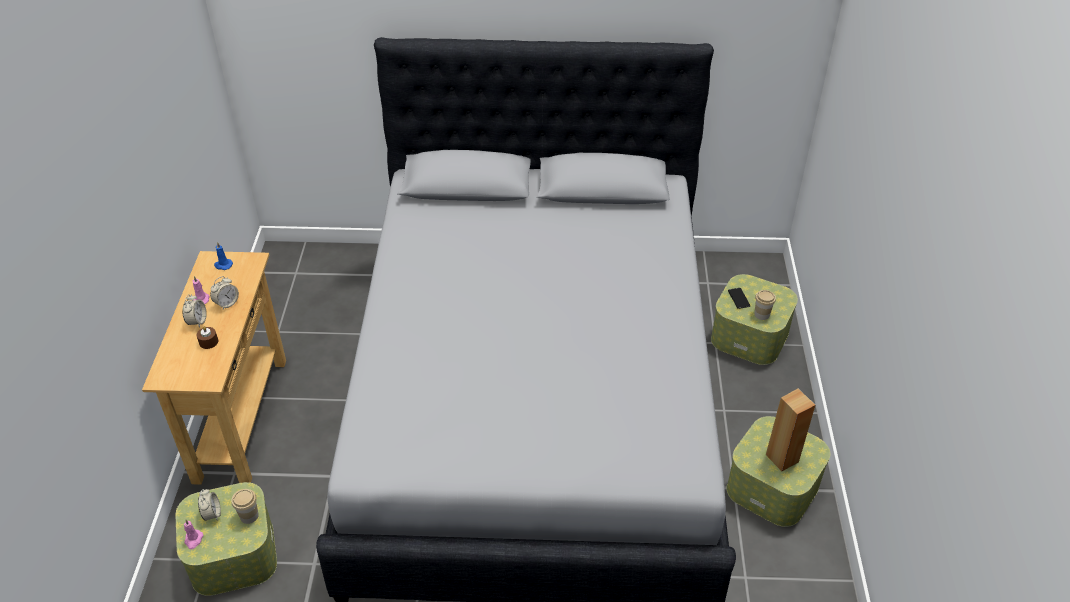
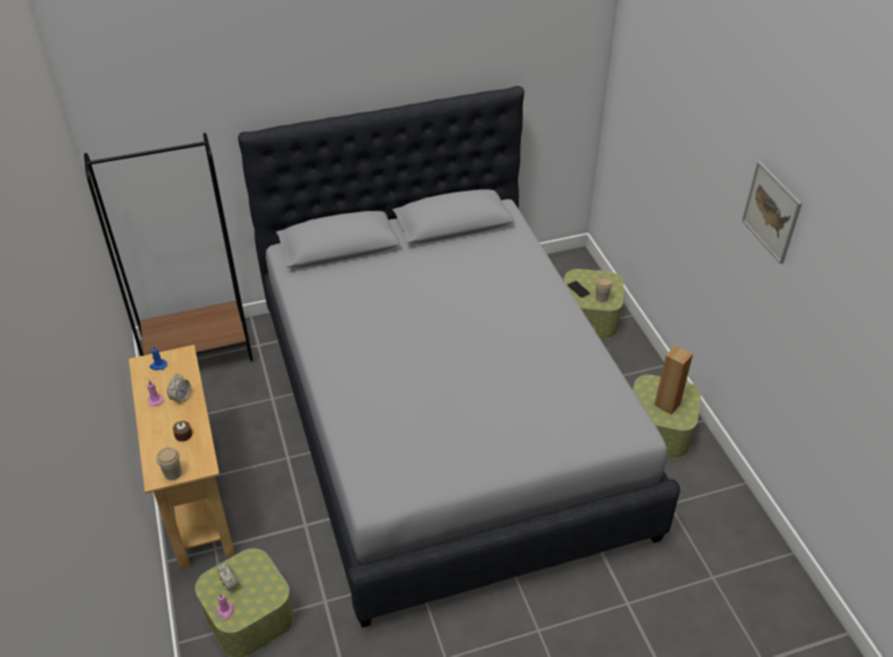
camera: 20 degrees left, 0 degrees up
(197, 321) = (162, 420): alarm clock -> none
(249, 516) = (264, 576): cup -> cup (173, 473)
(315, 268) = (198, 353): none -> clothes rack
(925, 248) = (772, 212): none -> picture

